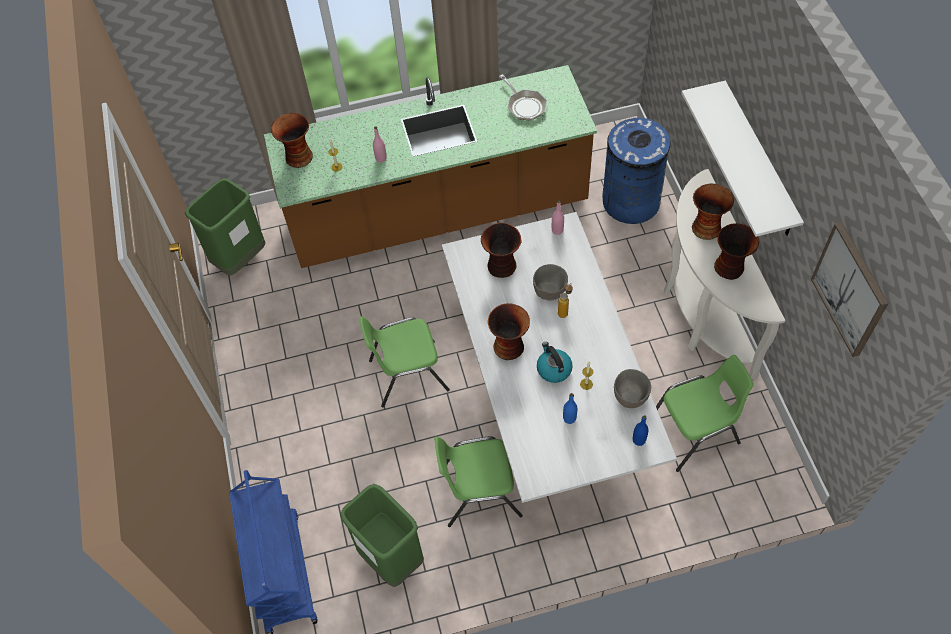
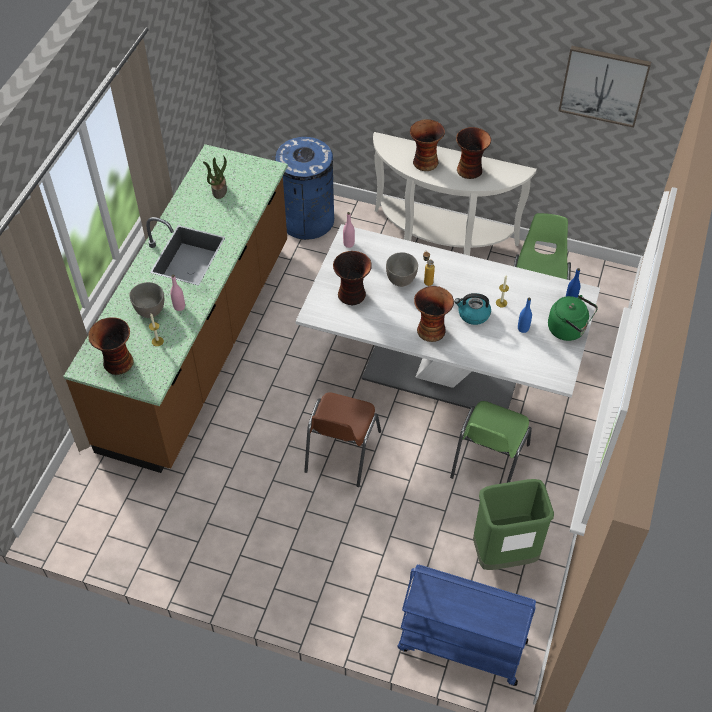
camera: 60 degrees left, 5 degrees down
(240, 259) = (104, 519): green trash can -> none
(407, 374) = (341, 452): green chair -> brown chair
(524, 105) = (219, 190): frying pan -> potted plant
(599, 457) = (569, 329): none -> green kettle
(630, 397) = (532, 285): grey bowl -> grey bowl (150, 310)
(758, 161) = (443, 76): white shelf -> none

